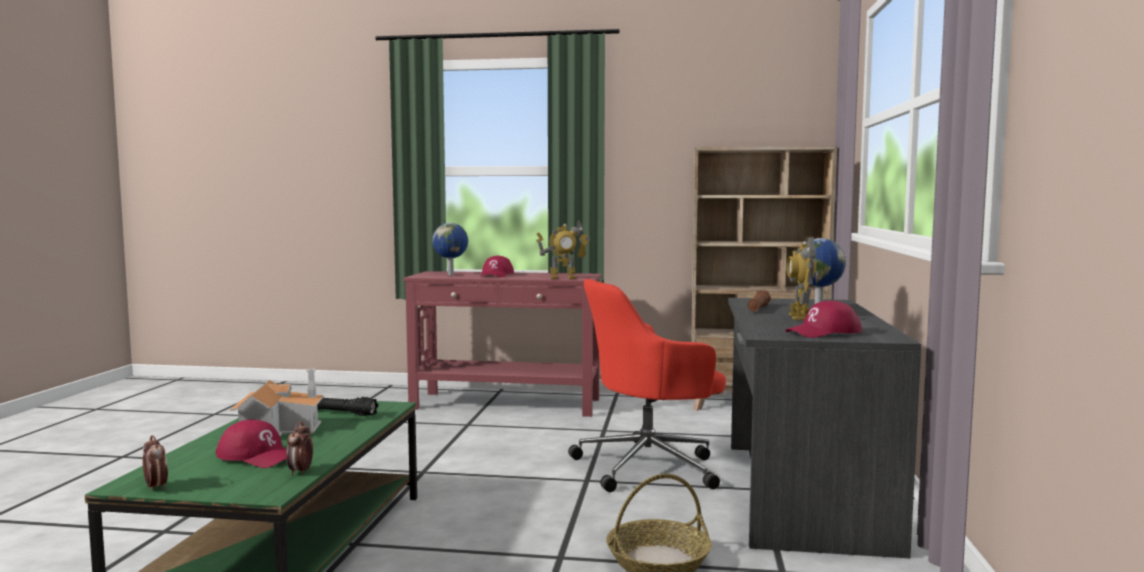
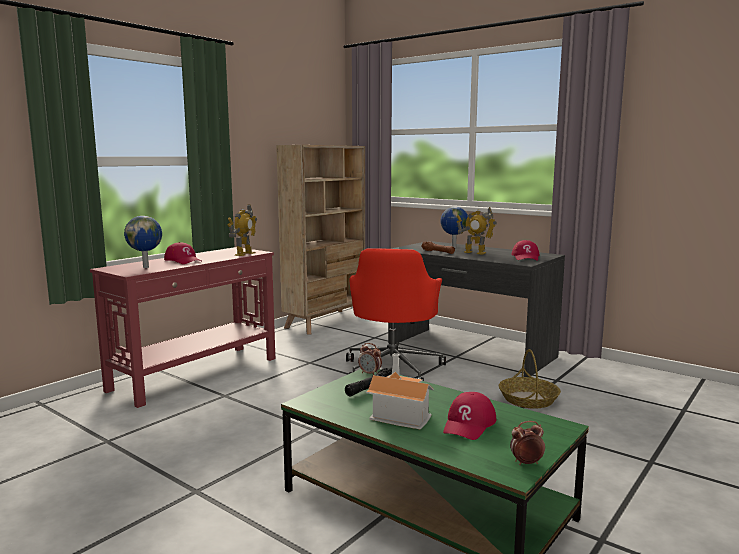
camera: 60 degrees left, 5 degrees up
(258, 456) = (469, 424): red cap -> red cap turned 150 degrees clockwise
(300, 472) = (520, 414): alarm clock -> alarm clock (370, 373)

